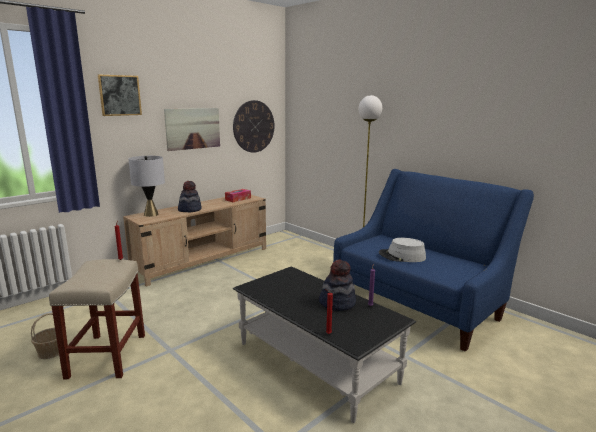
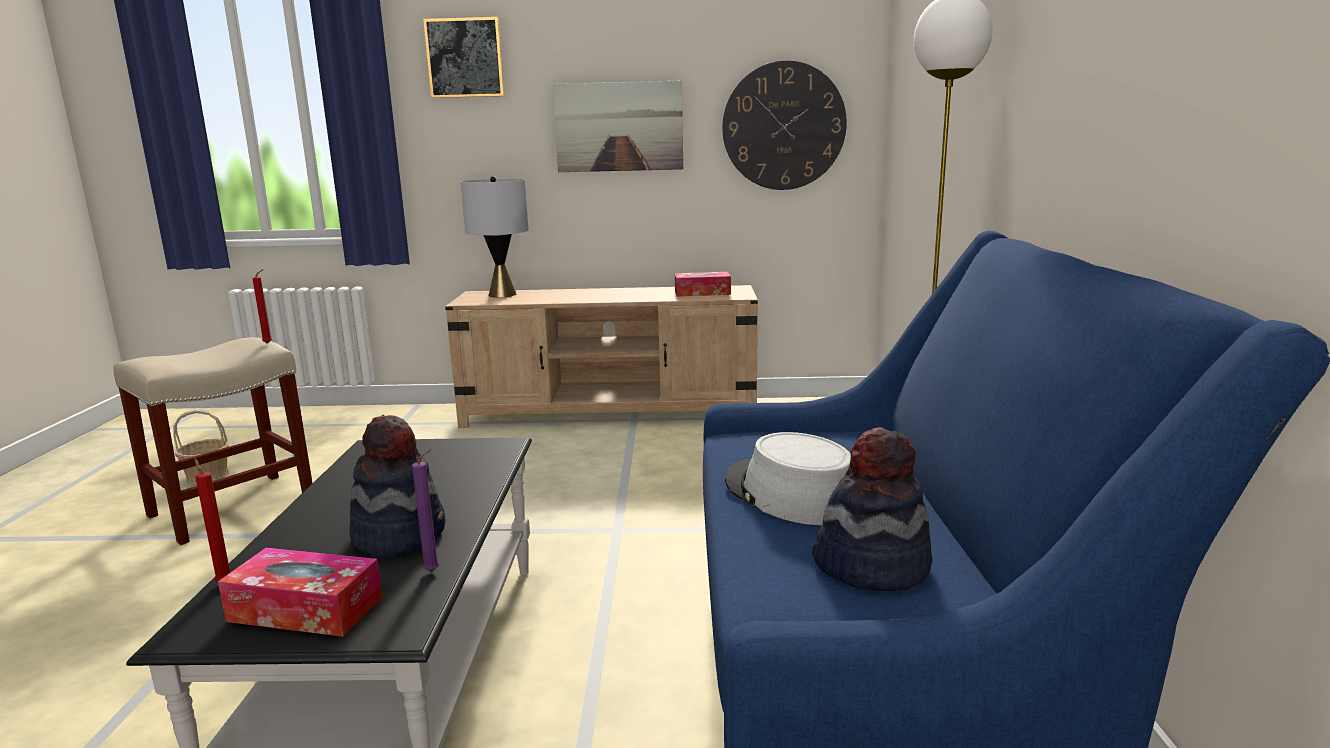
camera: 45 degrees right, 0 degrees up
(189, 209) = (573, 297): hat -> hat (871, 565)
(367, 327) = (306, 609): none -> tissue box

